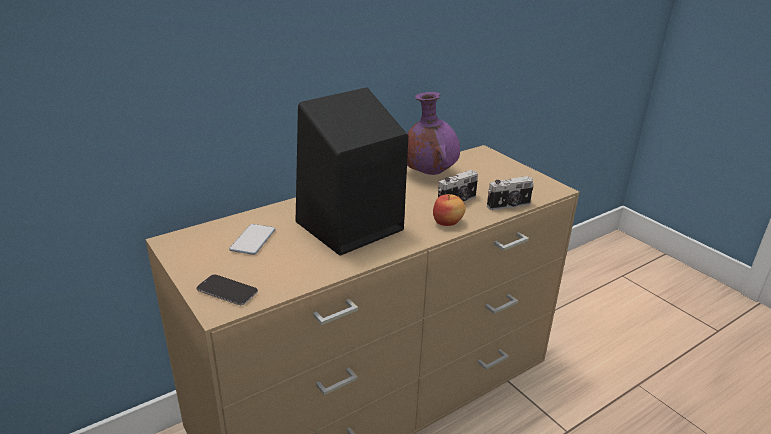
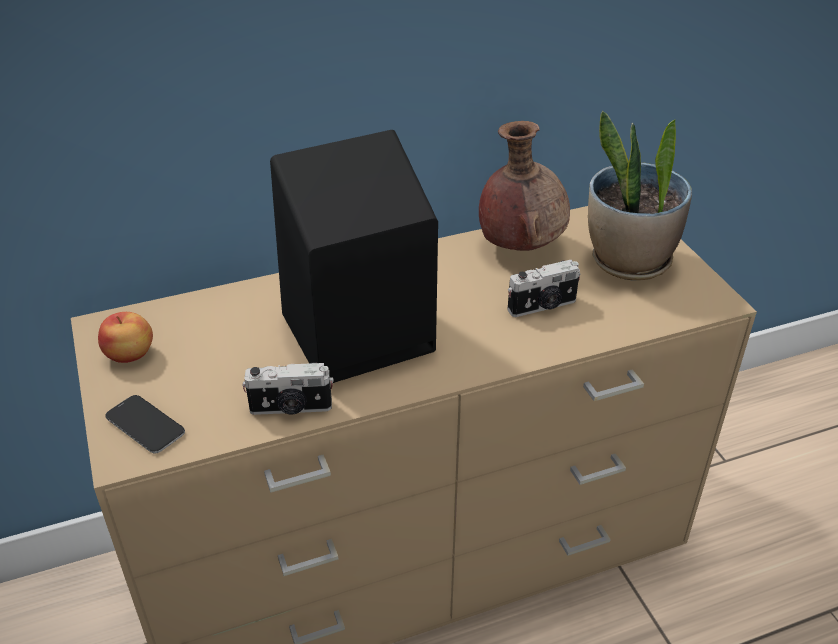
camera: 15 degrees right, 10 degrees up
(253, 240) = (211, 340): phone -> none
(429, 173) = (520, 246): purple vase -> brown vase
(448, 222) = (510, 346): apple -> apple (130, 355)
(496, 175) = (628, 261): none -> potted plant
(509, 206) = (623, 326): camera -> camera (291, 408)

